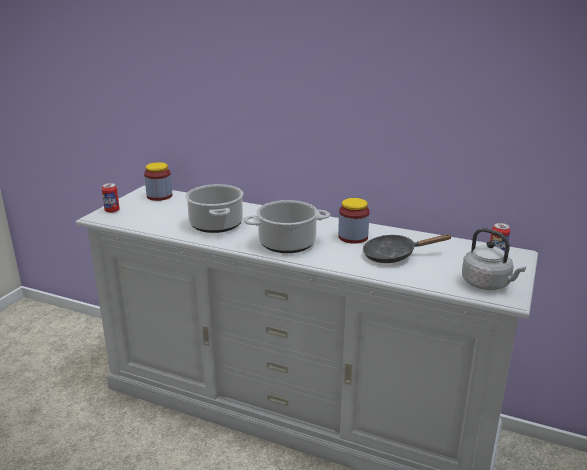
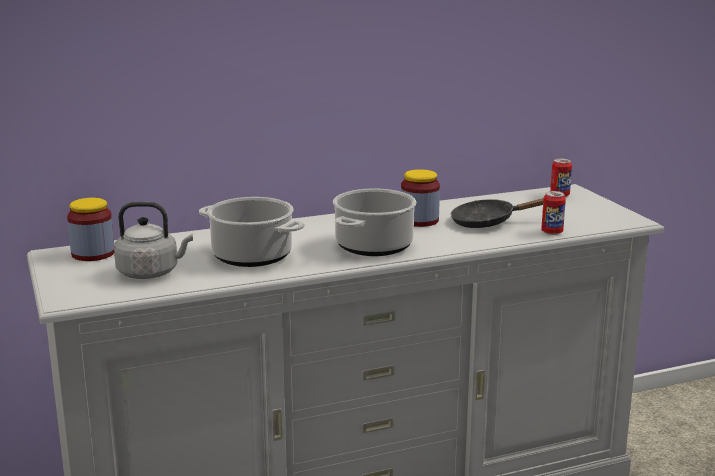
camera: 45 degrees left, 5 degrees down
(112, 211) = (70, 288): can -> can (552, 232)
(394, 255) = (489, 222): black frying pan -> black frying pan turned 45 degrees clockwise
(488, 284) = (601, 217): grey kettle -> grey kettle (151, 273)

